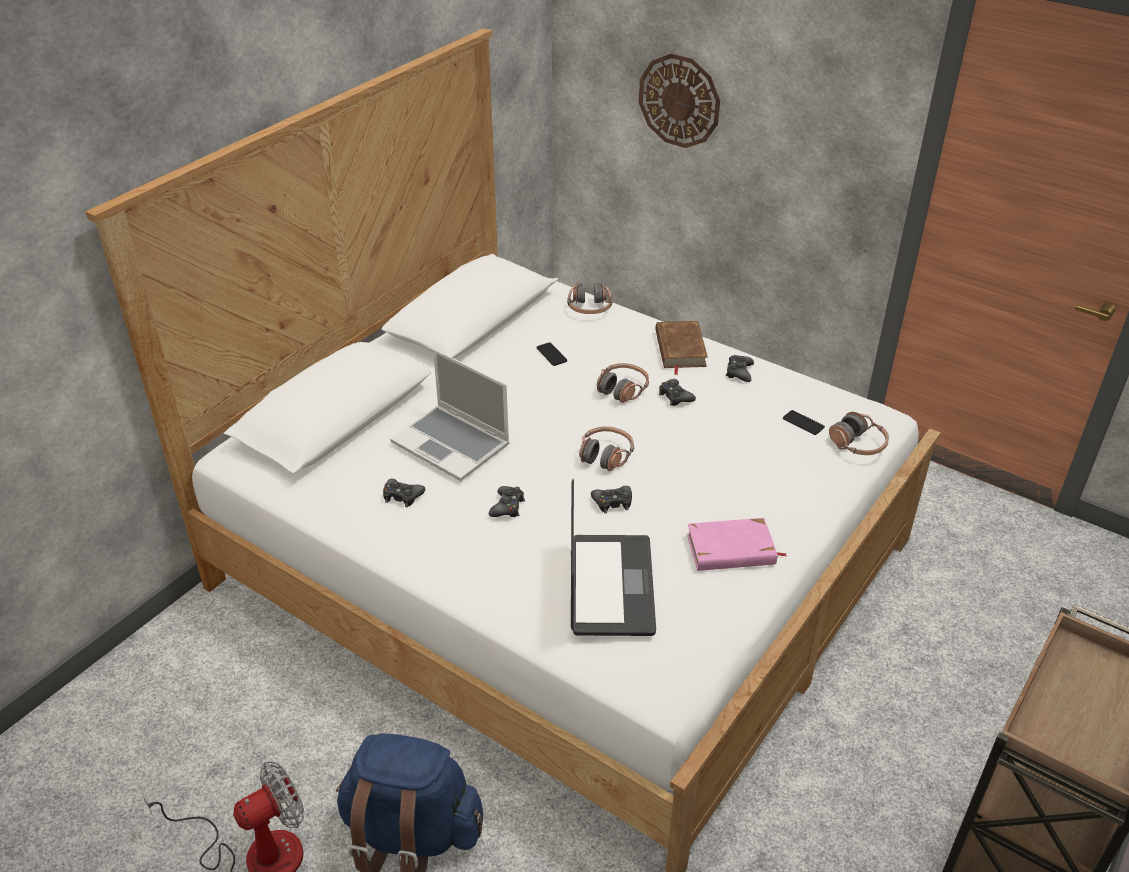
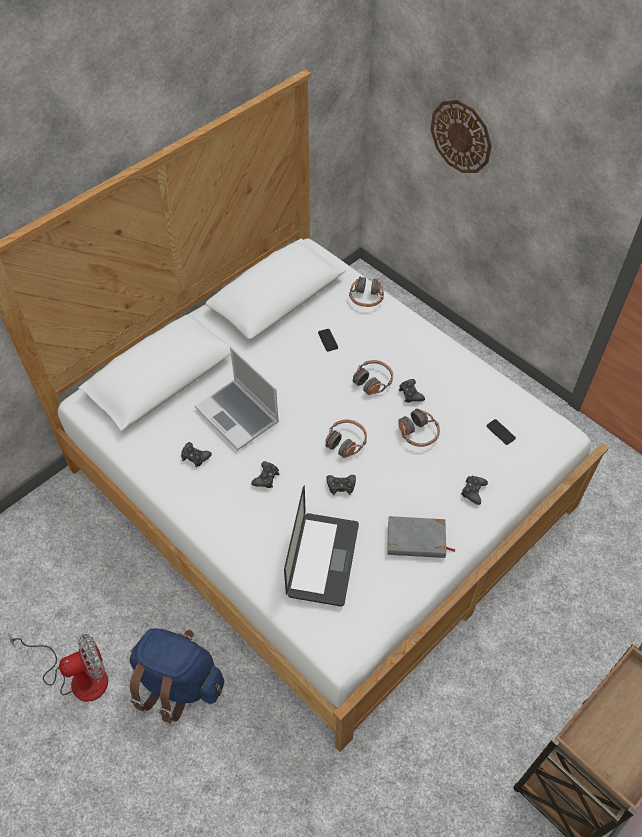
camera: 10 degrees right, 15 degrees up
(680, 349) = (425, 347): brown book -> none
(731, 550) = (416, 540): pink book -> grey book
(739, 372) = (465, 376): black game controller -> black game controller (473, 491)
(858, 444) = (536, 458): headphones -> headphones (418, 433)

